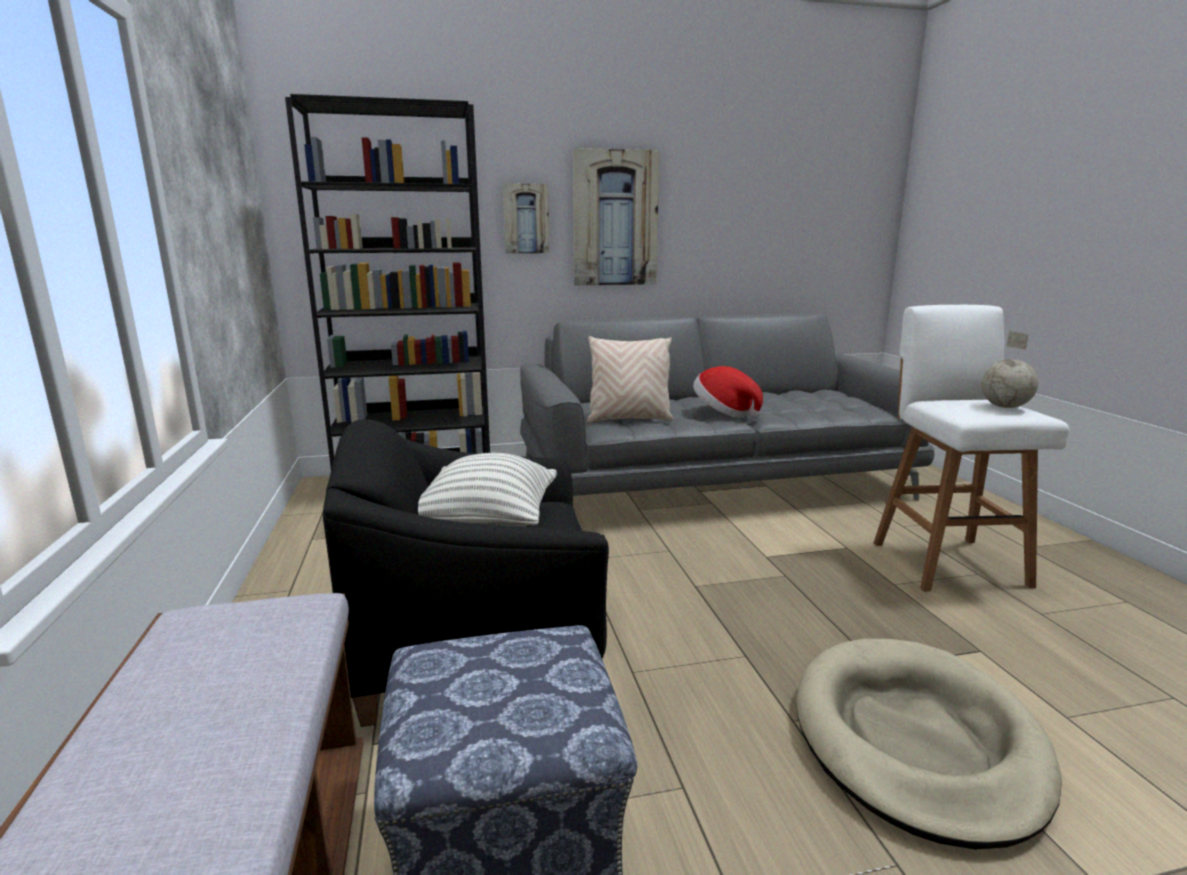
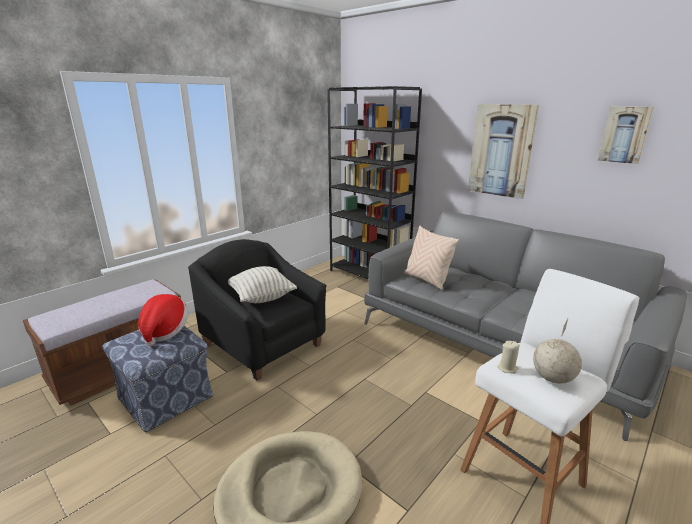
camera: 55 degrees right, 5 degrees up
(525, 219) = (447, 146): picture -> picture (624, 134)
(724, 413) = (485, 299): hat -> hat (164, 331)
(978, 414) = (507, 368): none -> beige candle

